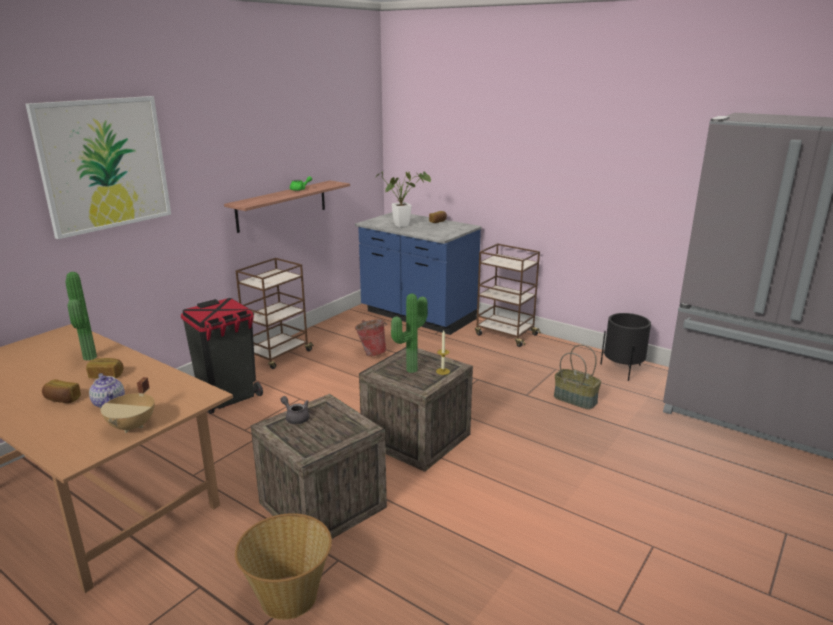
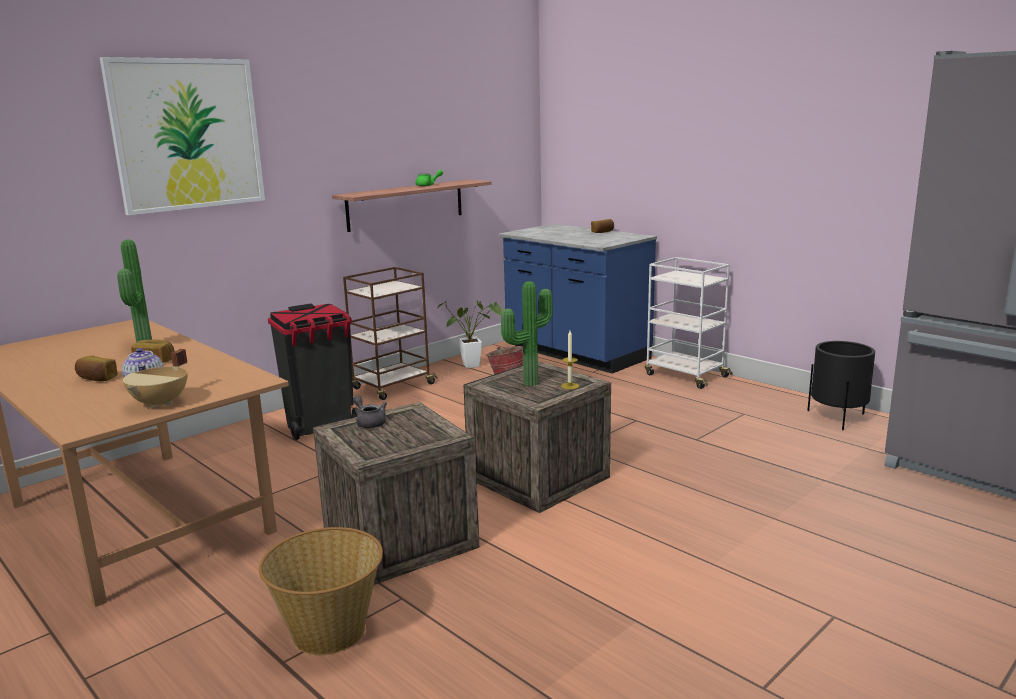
camera: 10 degrees right, 5 degrees down
(405, 225) = (559, 235): potted plant -> potted plant (475, 365)
(505, 334) = (685, 375): brown cart -> white cart
(576, 399) = (763, 447): basket -> none

